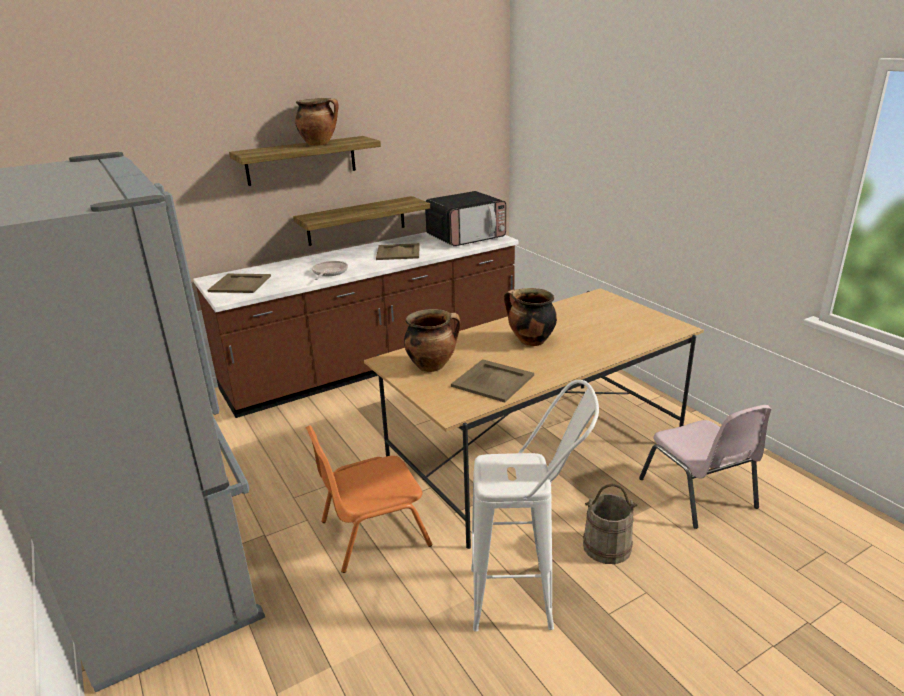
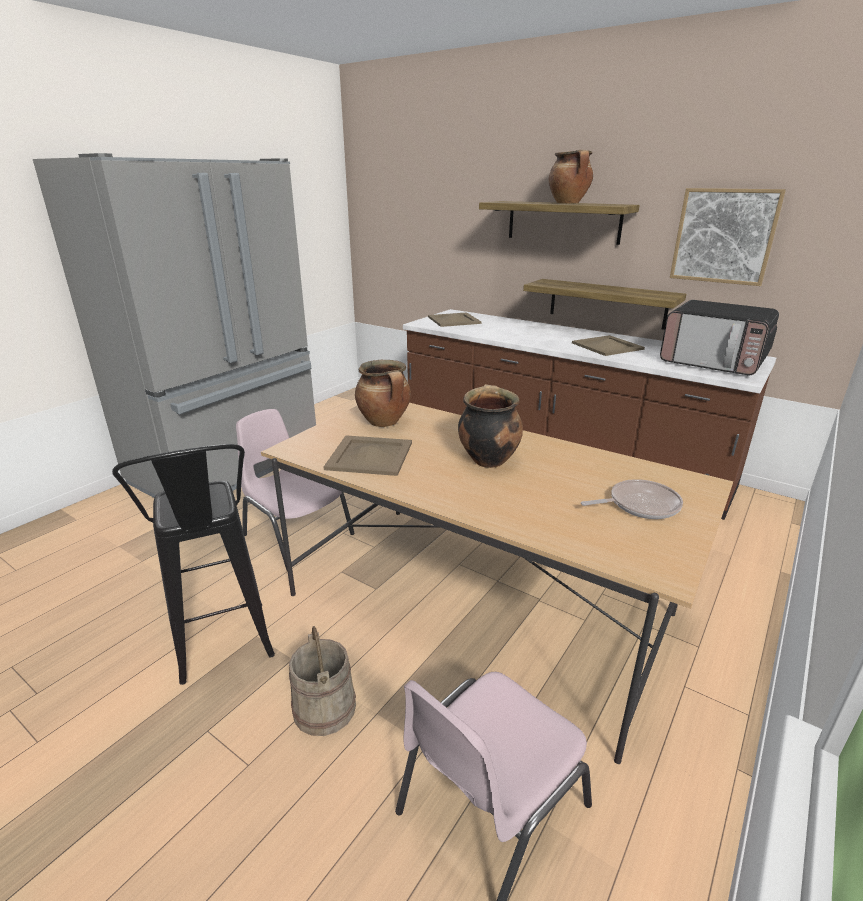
camera: 65 degrees right, 0 degrees up
(329, 272) = (514, 336): frying pan -> frying pan (639, 505)
(372, 533) = (296, 534): orange chair -> pink chair
(425, 149) = (724, 236): none -> picture
(527, 597) = (226, 654): white stool -> black stool

